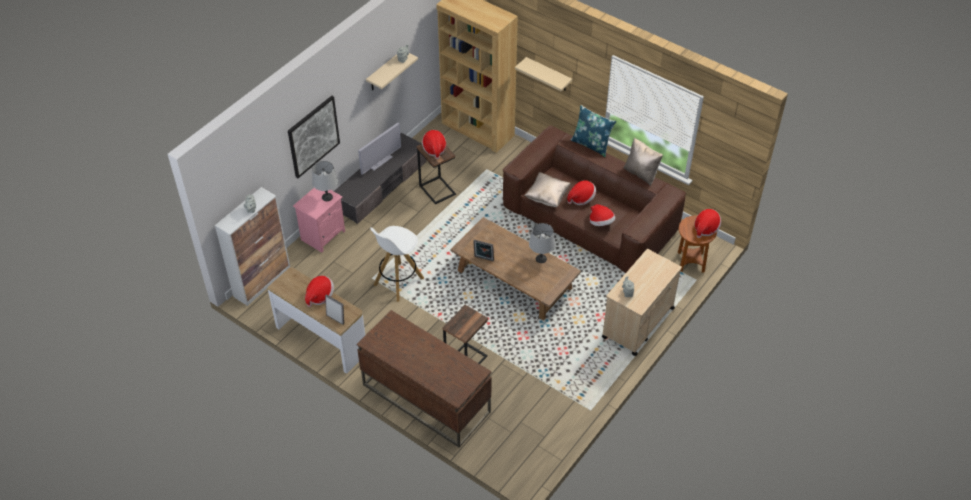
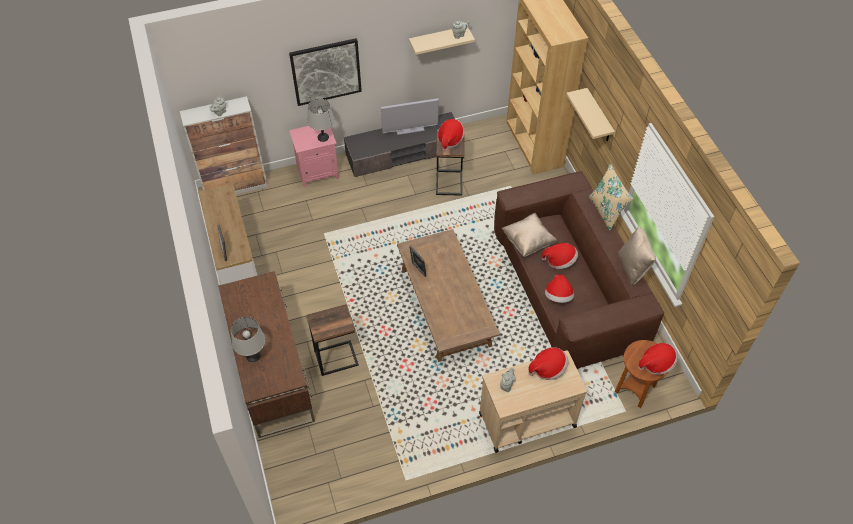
camera: 35 degrees right, 5 degrees up
(320, 296) = (230, 223): hat -> hat (548, 368)
(398, 282) = (342, 249): white stool -> none
(541, 258) = (471, 300): grey table lamp -> grey table lamp (253, 355)
(591, 144) = (606, 211): blue pillow -> beige pillow

